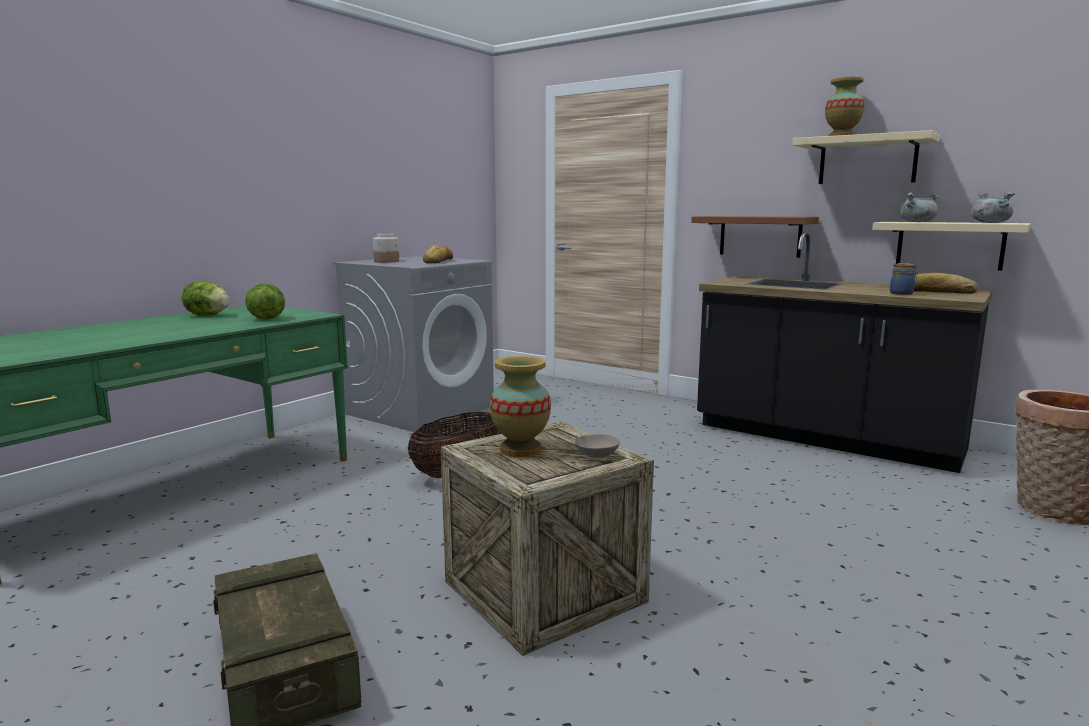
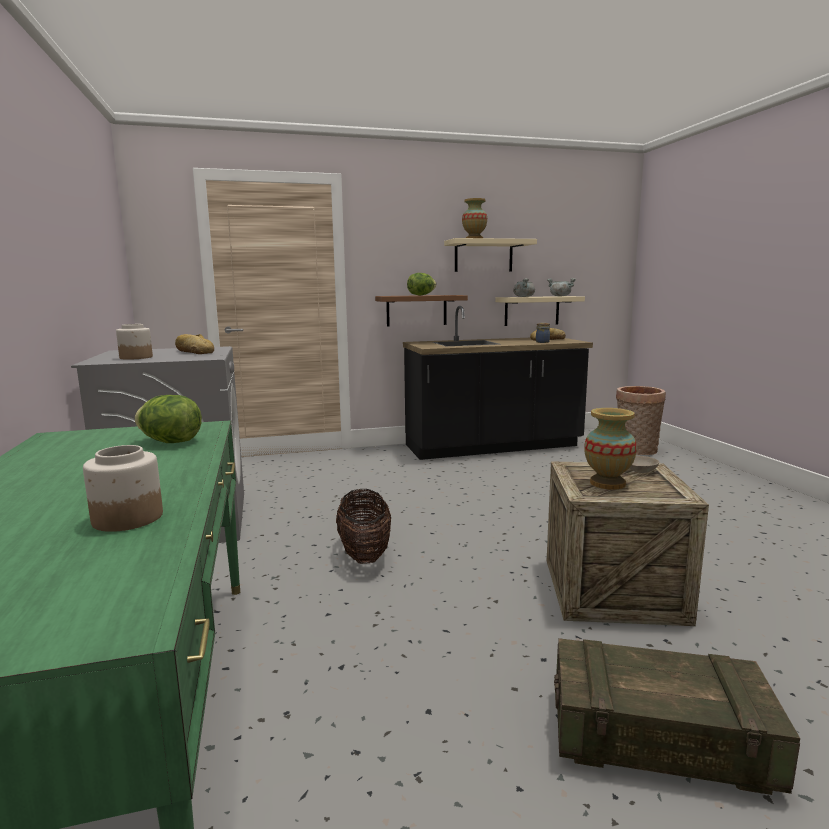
camera: 50 degrees left, 0 degrees up
(106, 342) = (127, 518): none -> jar
(208, 315) = (57, 458): lettuce -> lettuce (421, 295)

